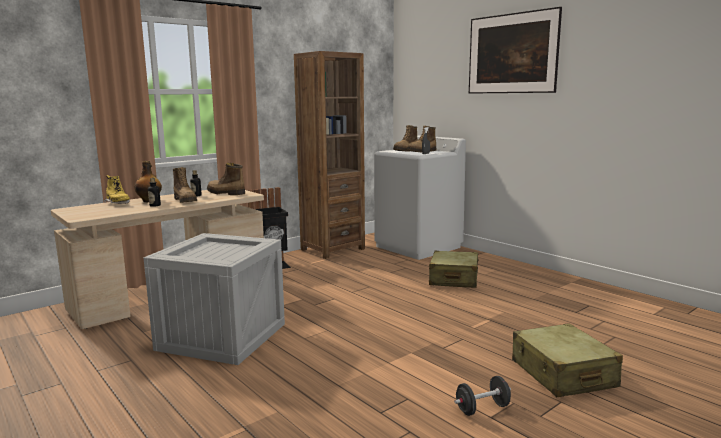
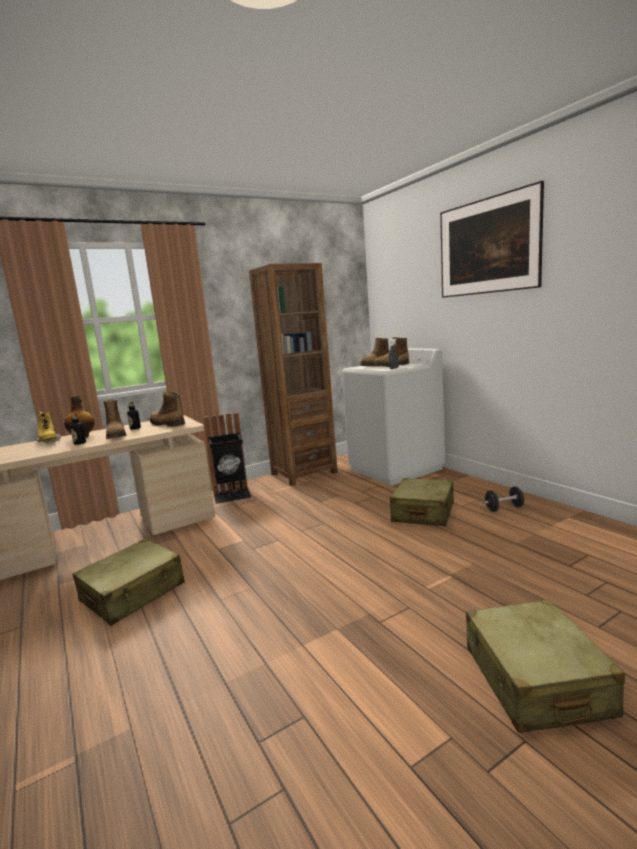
camera: 10 degrees right, 0 degrees up
(221, 336) = (133, 593): crate -> beige suitcase
(482, 408) = (402, 746): black dumbbell -> black dumbbell (504, 508)

